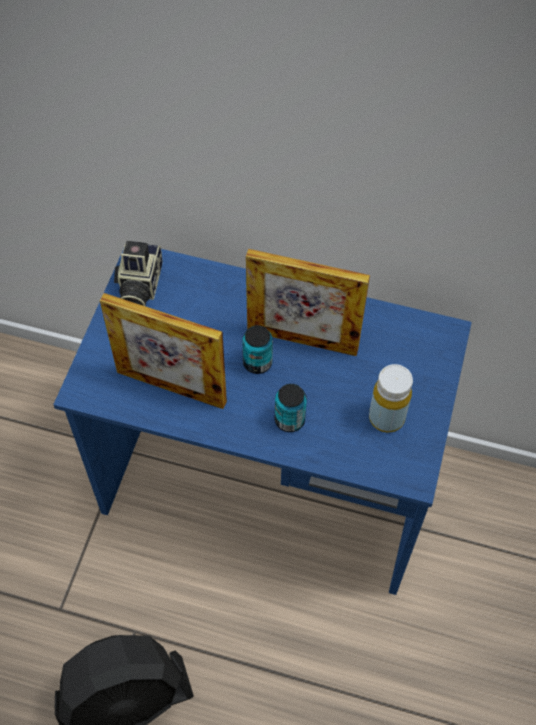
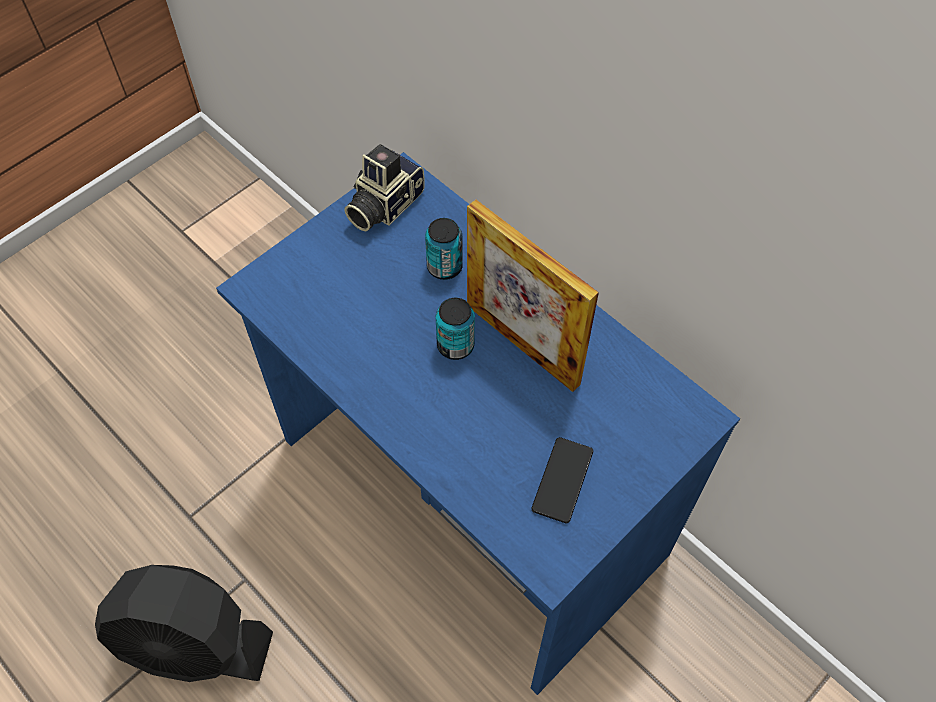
camera: 30 degrees right, 0 degrees up
(171, 387) = (346, 327): picture frame -> none
(289, 420) = (449, 427): can -> can (444, 267)
(386, 417) = (562, 480): yellow bottle -> phone

